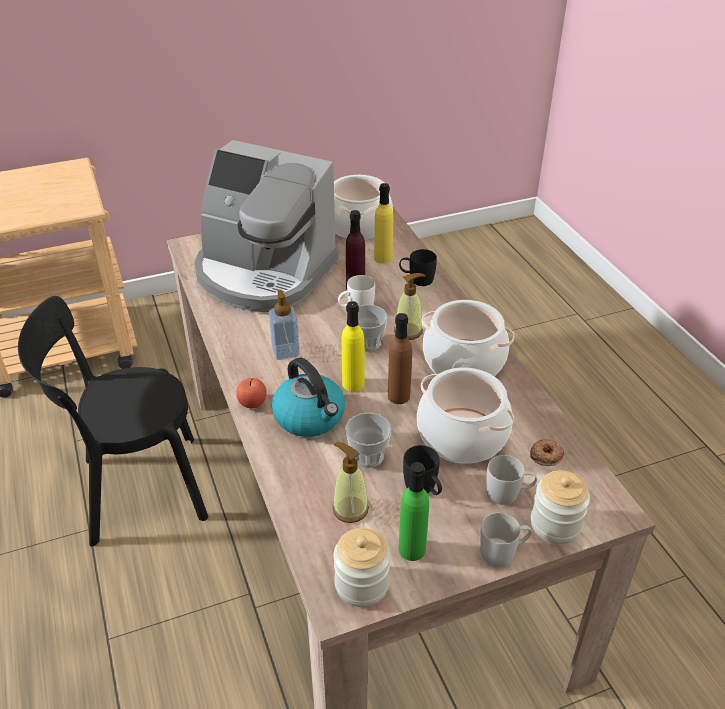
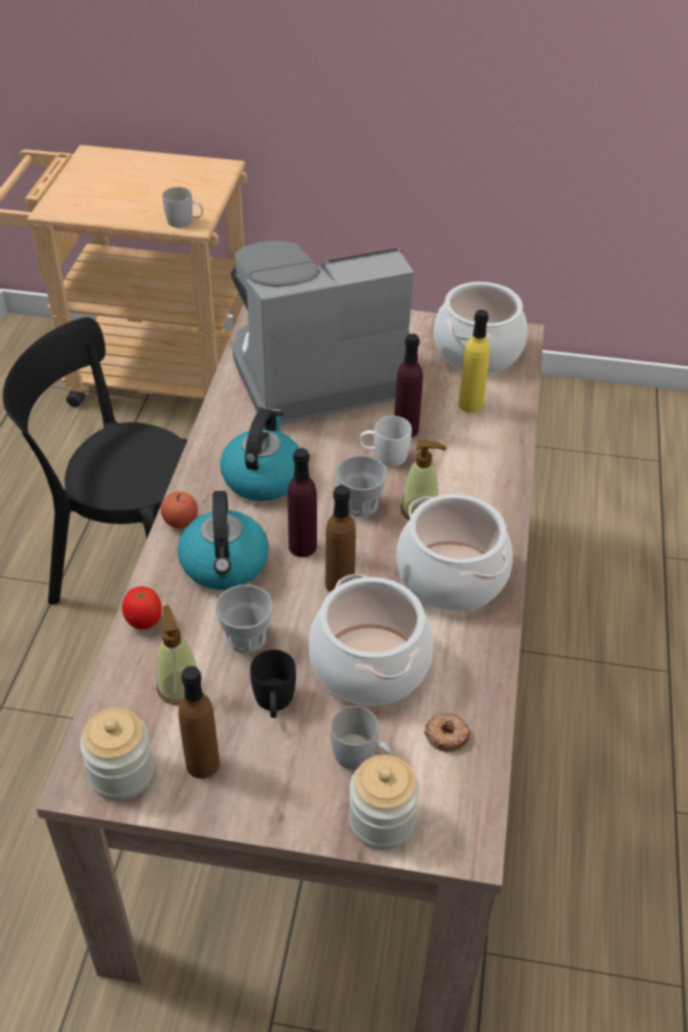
camera: 30 degrees right, 5 degrees up
(264, 273) = (317, 372): coffee machine -> coffee machine turned 105 degrees clockwise
(285, 351) = (263, 477): soap dispenser -> kettle
(287, 479) = (144, 623): none -> tomato
(353, 384) = (302, 546): yellow bottle -> purple bottle
(412, 549) = (202, 764): green bottle -> brown bottle
(416, 279) = (488, 448): black mug -> none
(503, 551) = (295, 819): white mug -> white mug (185, 222)

